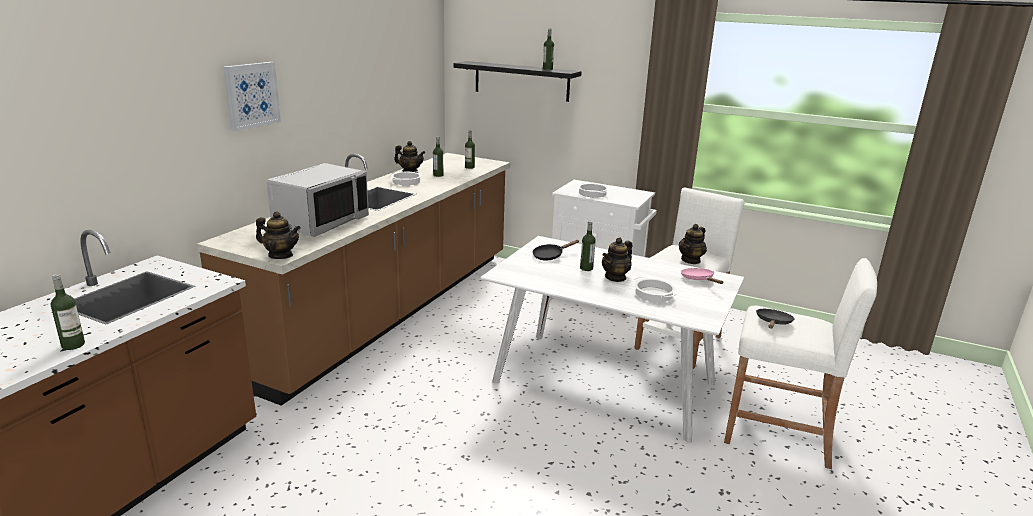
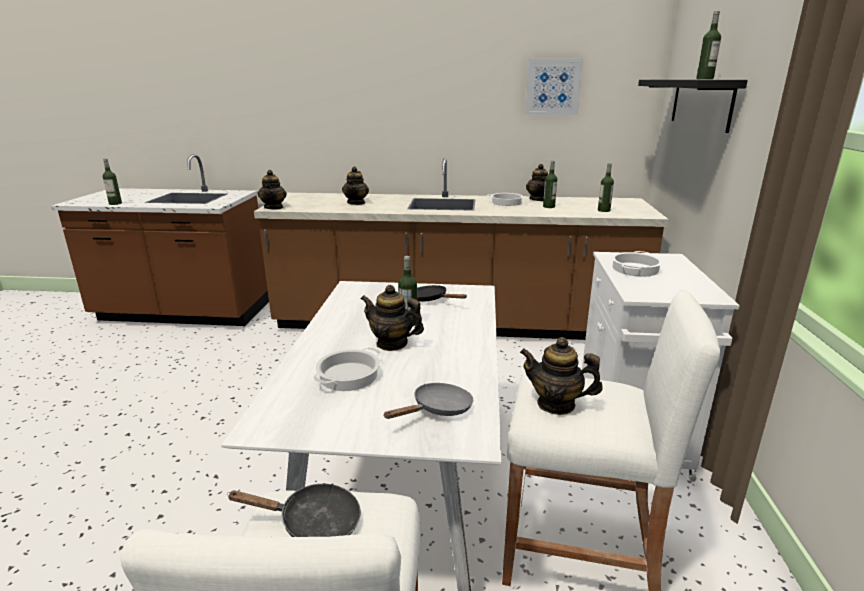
camera: 70 degrees right, 0 degrees up
(251, 95) = (353, 88): picture -> picture (553, 87)
(320, 222) = (356, 203): grey microwave -> teapot
(699, 280) = (438, 409): pink frying pan -> grey frying pan

